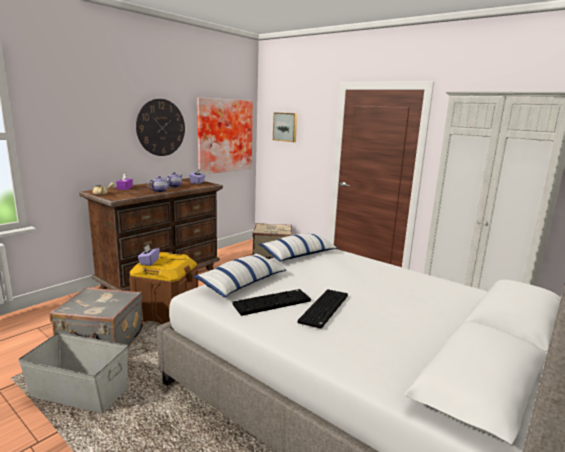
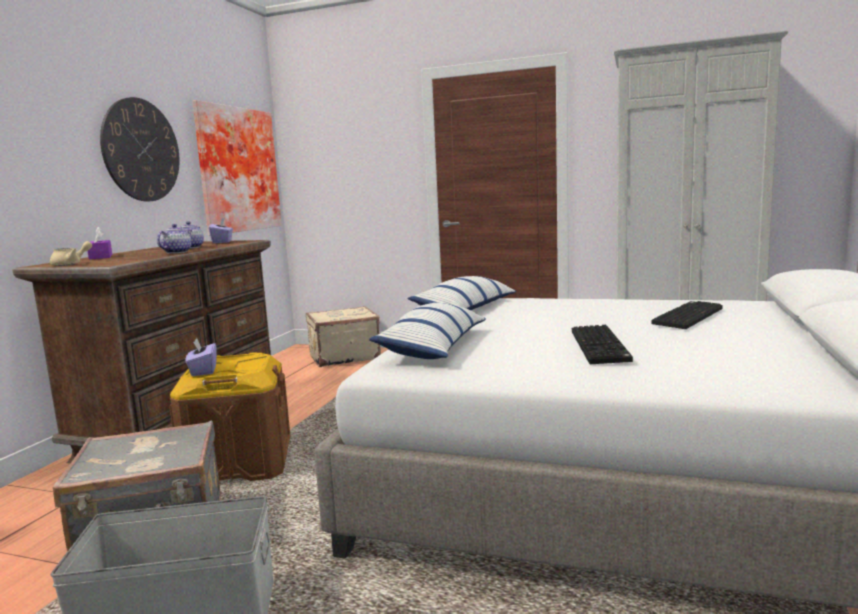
camera: 20 degrees left, 5 degrees down
(272, 302) = (515, 354): keyboard -> keyboard (687, 316)
(285, 127) = (333, 150): picture -> none

